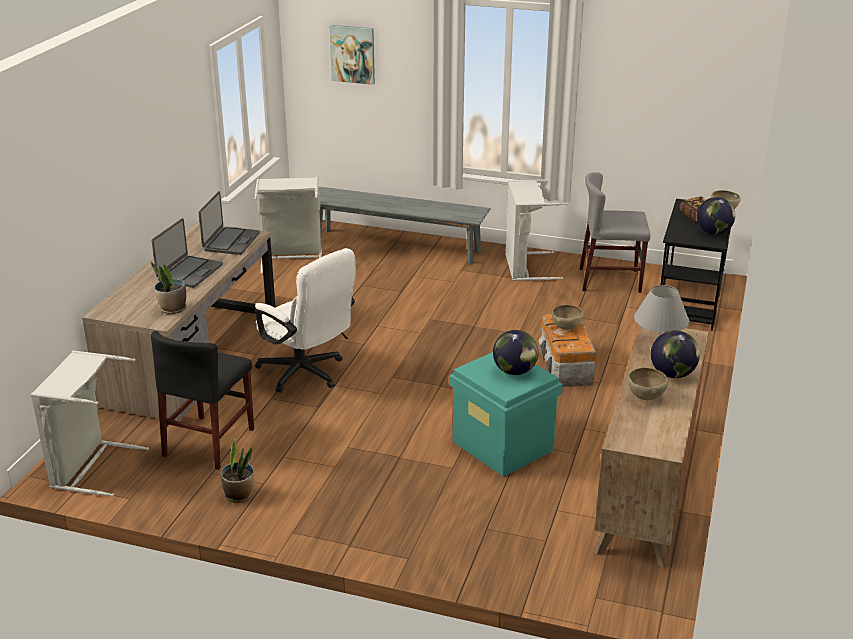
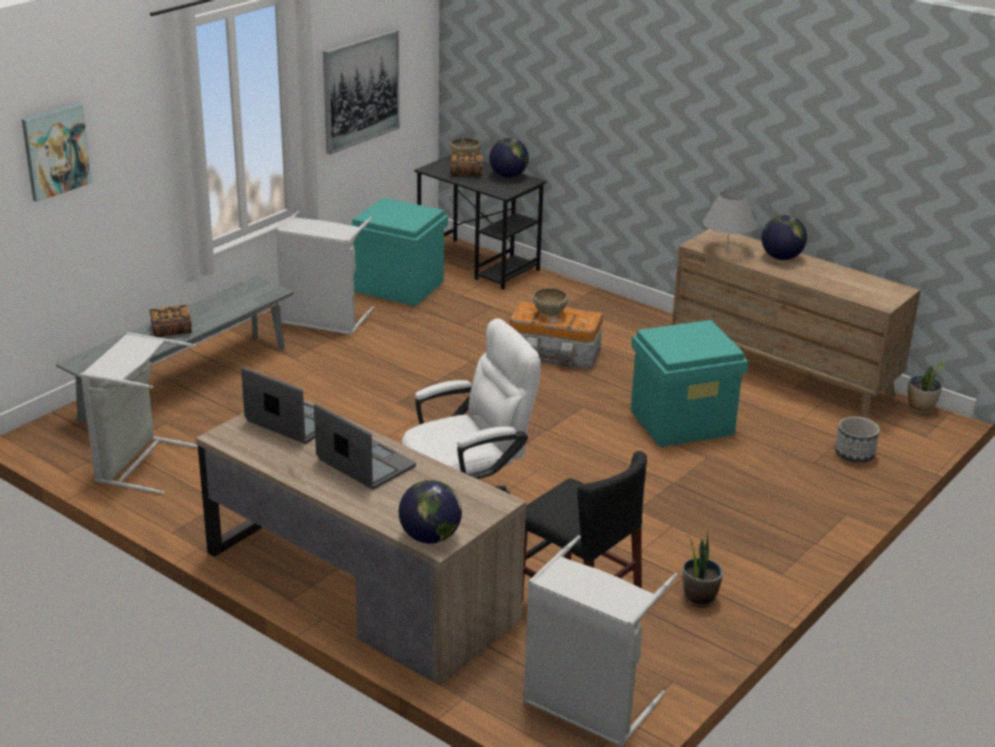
camera: 70 degrees left, 0 degrees up
(173, 309) = (466, 489): potted plant -> potted plant (921, 408)
(387, 203) = (171, 330): none -> book
(515, 371) = (691, 336): globe -> globe (430, 537)
(520, 552) = (854, 454): none -> planter
(610, 280) = (398, 286): grey chair -> turquoise storage box
(644, 112) = (361, 90): none -> picture
(645, 397) = (815, 277): brown bowl -> none

